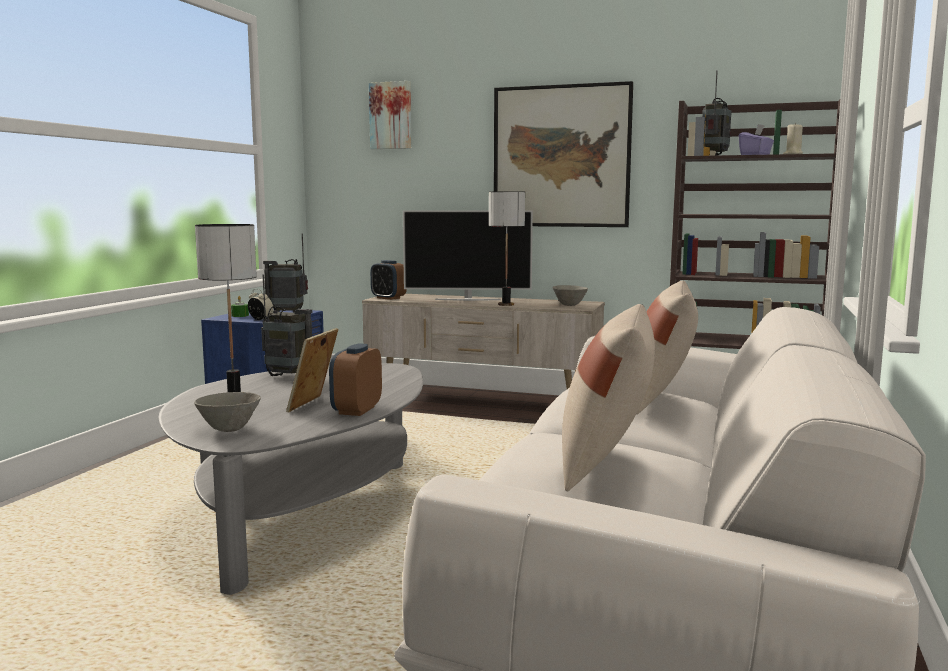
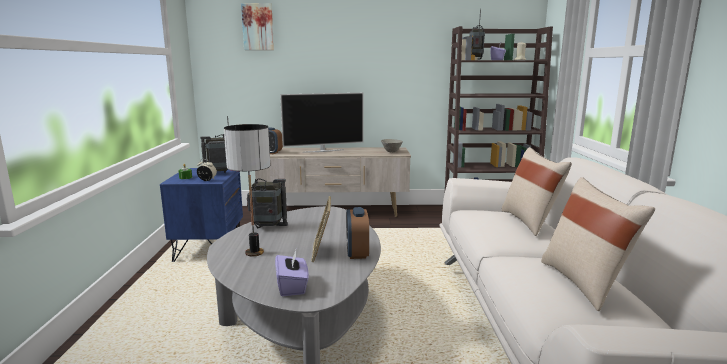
camera: 20 degrees left, 5 degrees up
(229, 429) = (292, 286): grey bowl -> purple tissue box
(505, 304) = (353, 154): table lamp -> none
(561, 157) = (377, 57): picture -> none

